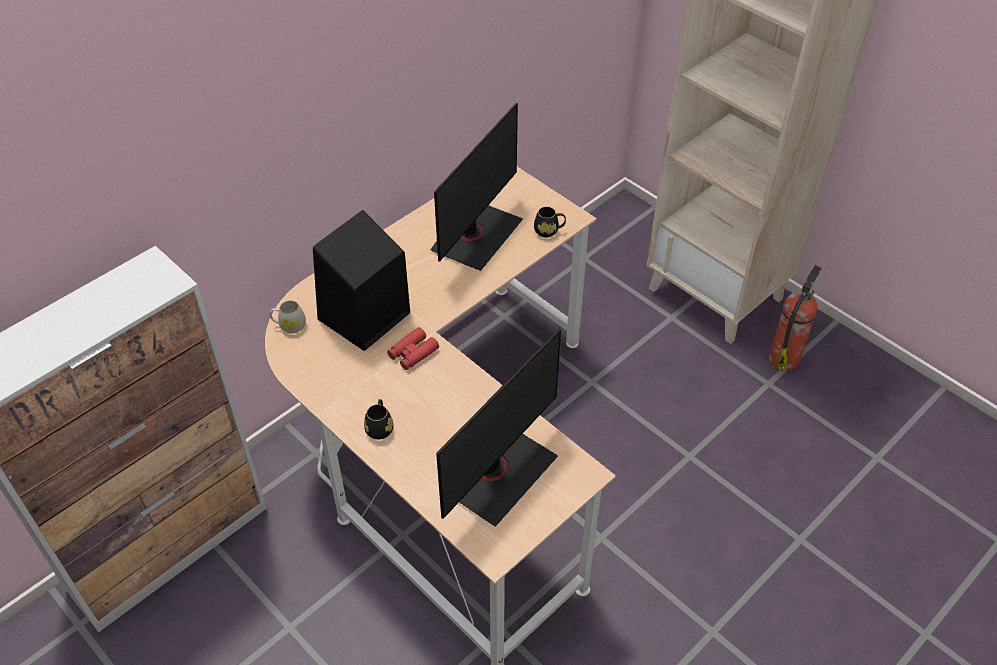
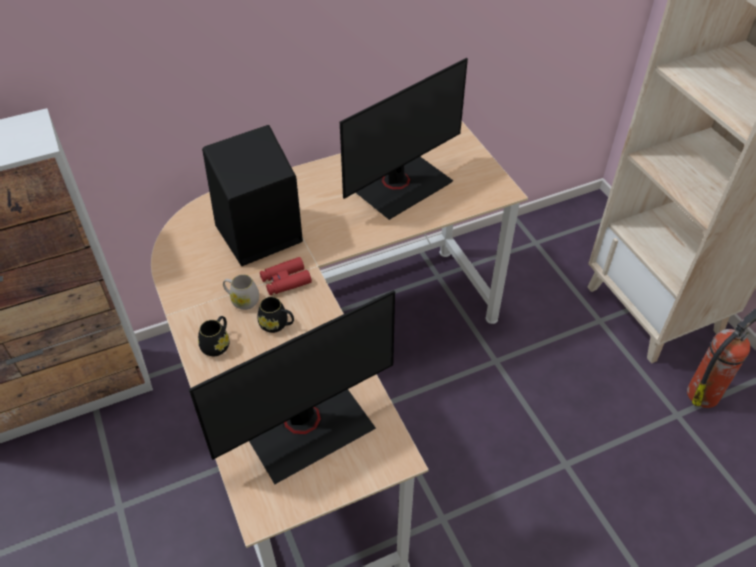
camera: 20 degrees right, 0 degrees up
(289, 325) = (188, 224): white mug -> white mug (242, 300)
(549, 231) = (474, 198): black mug -> black mug (277, 325)

